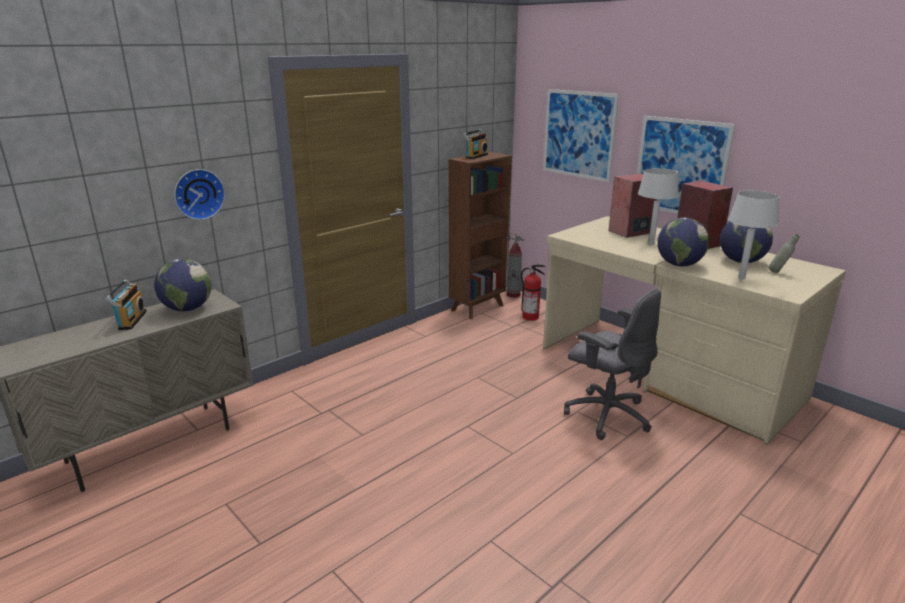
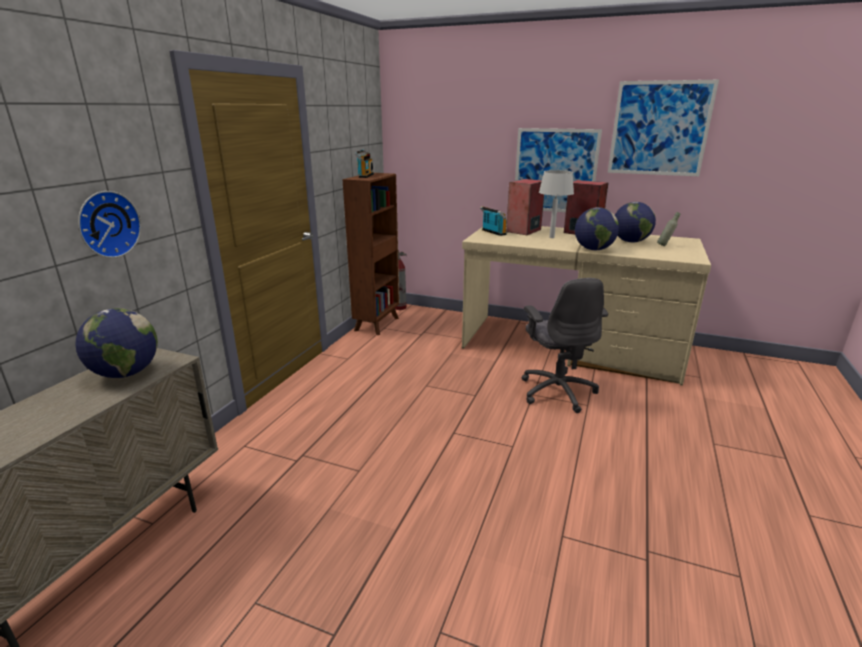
camera: 25 degrees left, 0 degrees up
(130, 320) = (49, 404): radio -> radio (492, 232)
(531, 317) = (430, 323): fire extinguisher -> none
(578, 134) = (453, 150): picture -> picture (659, 129)
(606, 414) = (557, 391): grey office chair -> grey office chair turned 60 degrees clockwise
(741, 278) = (648, 252): grey table lamp -> none

